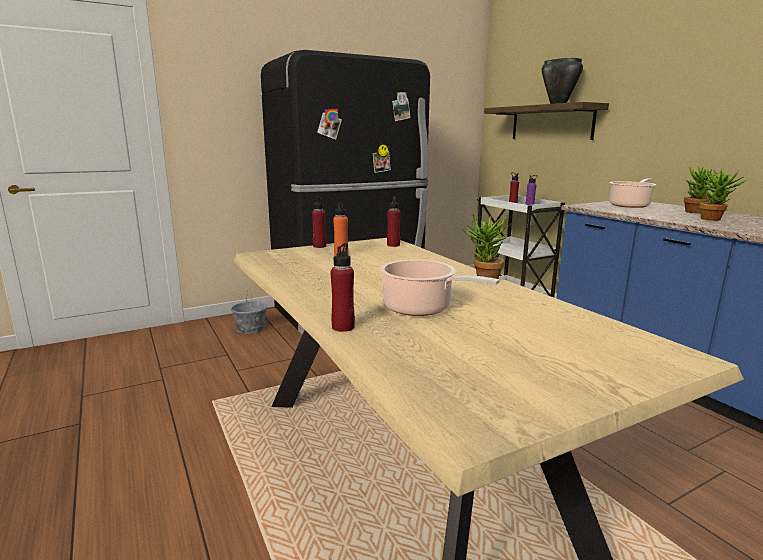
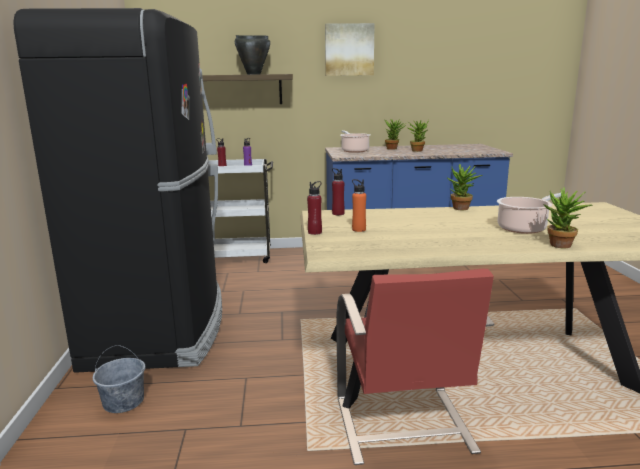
camera: 65 degrees left, 0 degrees up
(258, 439) = (403, 426): none -> red chair
(343, 327) = (561, 246): red bottle -> potted plant
(687, 64) = (349, 50): none -> picture

